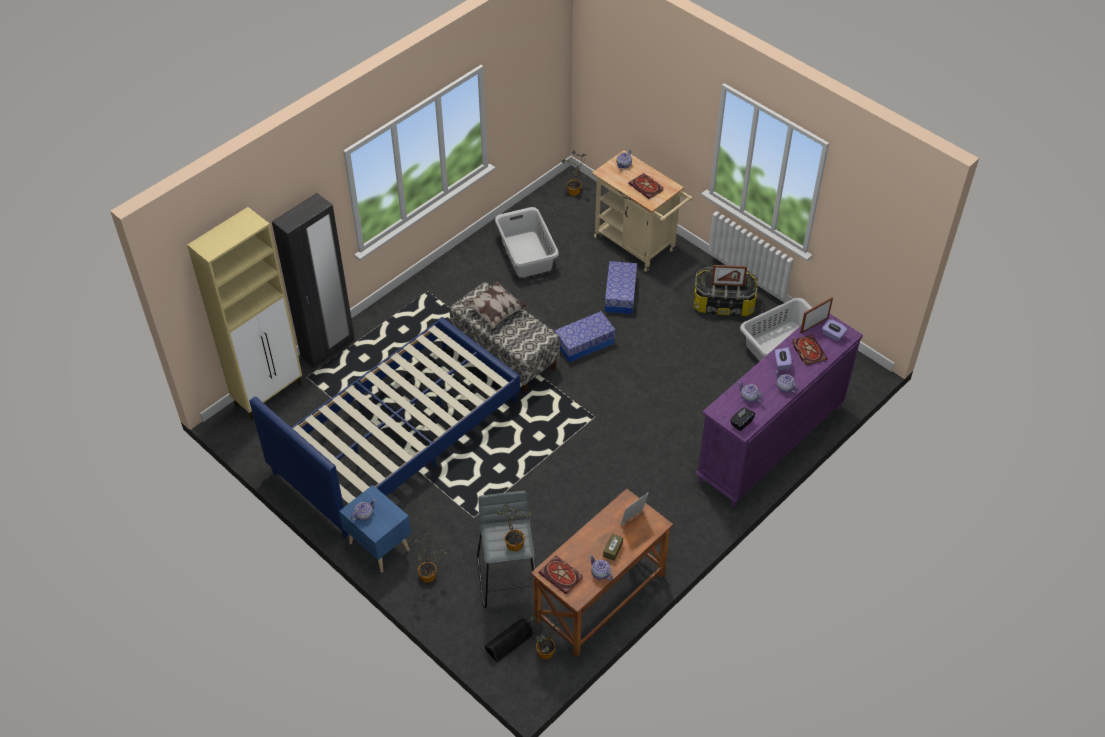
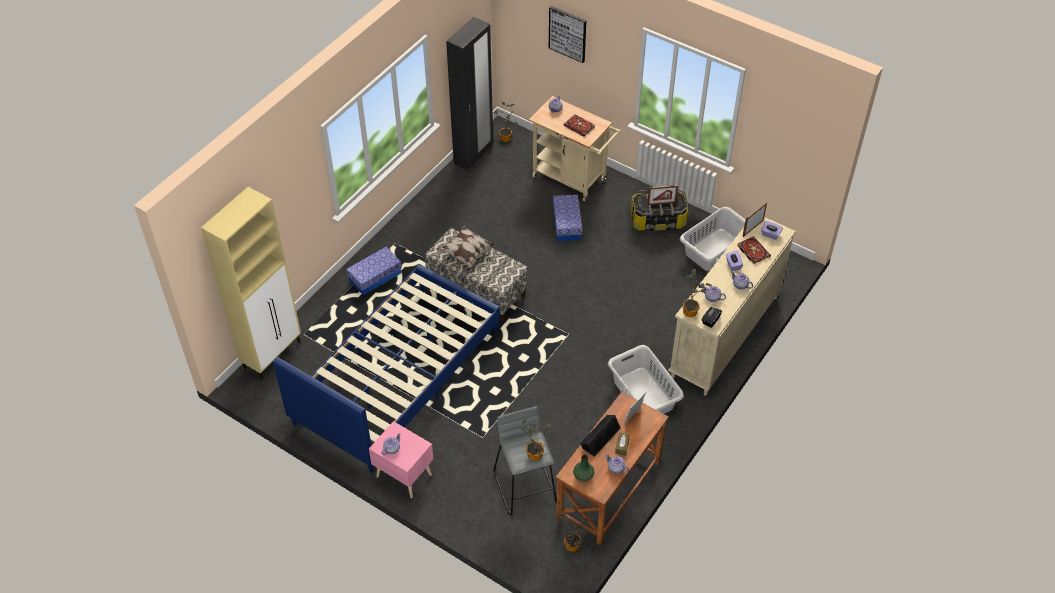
camera: 10 degrees left, 0 degrees up
(328, 348) = (317, 306): black wardrobe -> black wardrobe (473, 154)
(379, 545) = (404, 474): blue nightstand -> pink nightstand
(430, 575) = (455, 494): potted plant -> potted plant (692, 311)
(509, 641) = (538, 541): black speaker -> black speaker (599, 437)
(527, 254) = (476, 199): grey laundry basket -> grey laundry basket (643, 394)
(562, 576) = (583, 475): book -> green vase
(584, 343) = (545, 271): storage box -> storage box (375, 277)
(645, 81) = (568, 33): none -> picture
(769, 444) = (724, 337): purple dresser -> beige dresser

